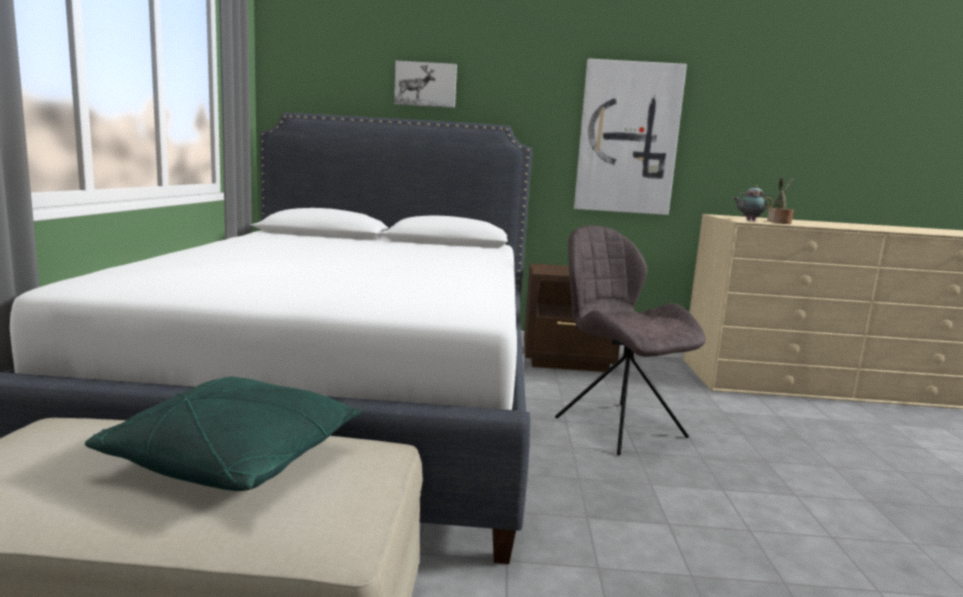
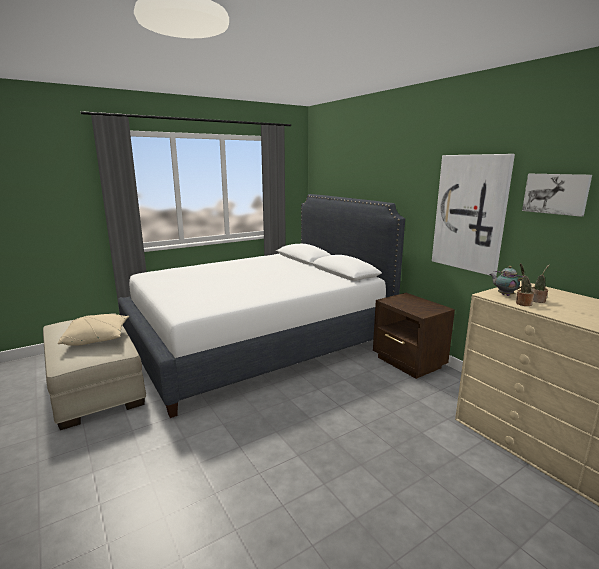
camera: 55 degrees right, 5 degrees up
(237, 458) = (97, 338): green pillow -> beige pillow
(425, 84) = (364, 176): picture -> picture (556, 193)
(616, 425) = (335, 403): grey chair -> none

